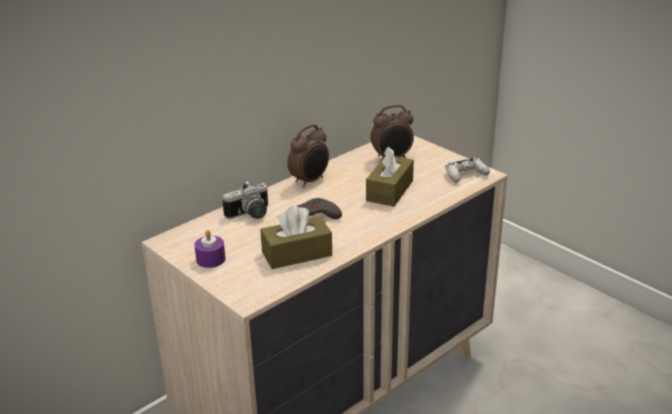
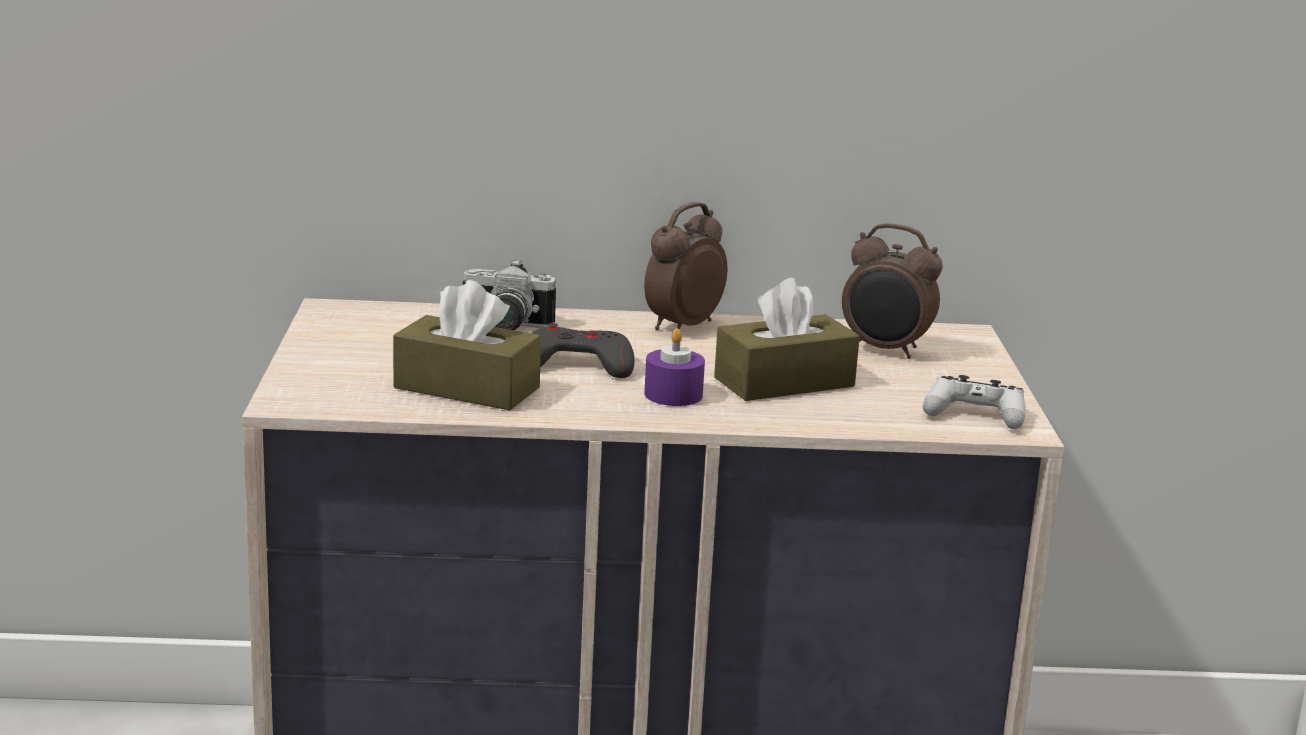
camera: 40 degrees right, 10 degrees down
(210, 259) = (342, 346): purple candle -> purple candle (673, 395)
(310, 181) = (681, 326): alarm clock -> alarm clock turned 135 degrees clockwise

